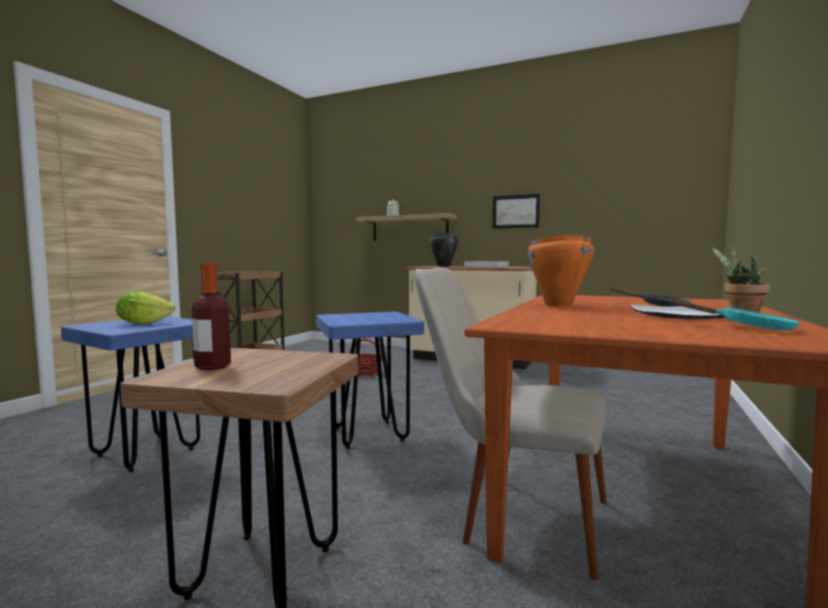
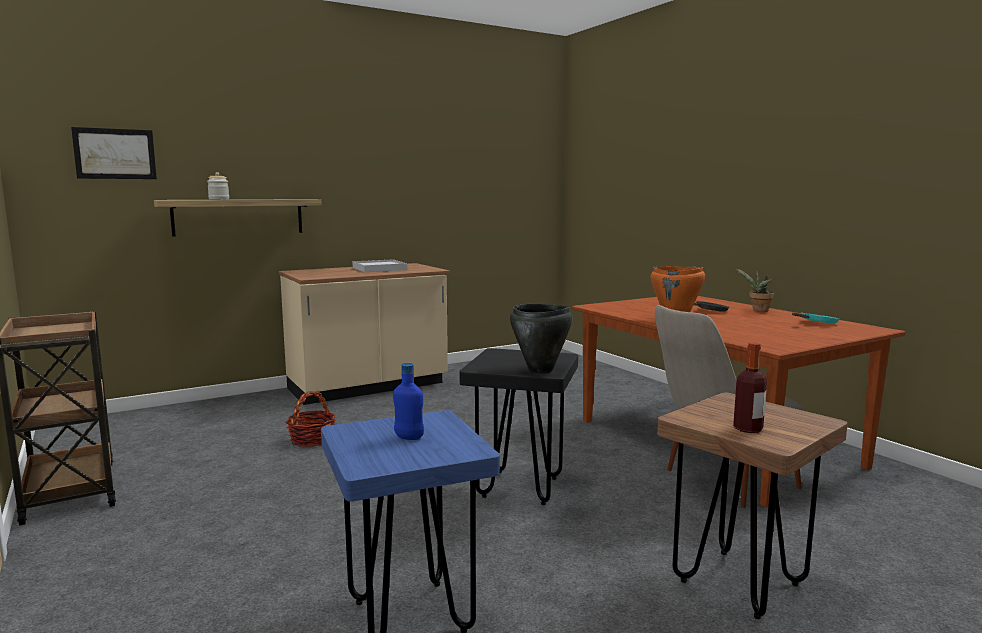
camera: 55 degrees left, 5 degrees up
(143, 323) = (409, 437): lettuce -> blue bottle
(368, 434) = (520, 487): blue stool -> black stool
(443, 266) = (333, 273): black cooking pot -> black cooking pot (540, 370)
(515, 211) = (388, 197): picture -> picture (115, 154)
(678, 315) = (757, 318): plate -> none

